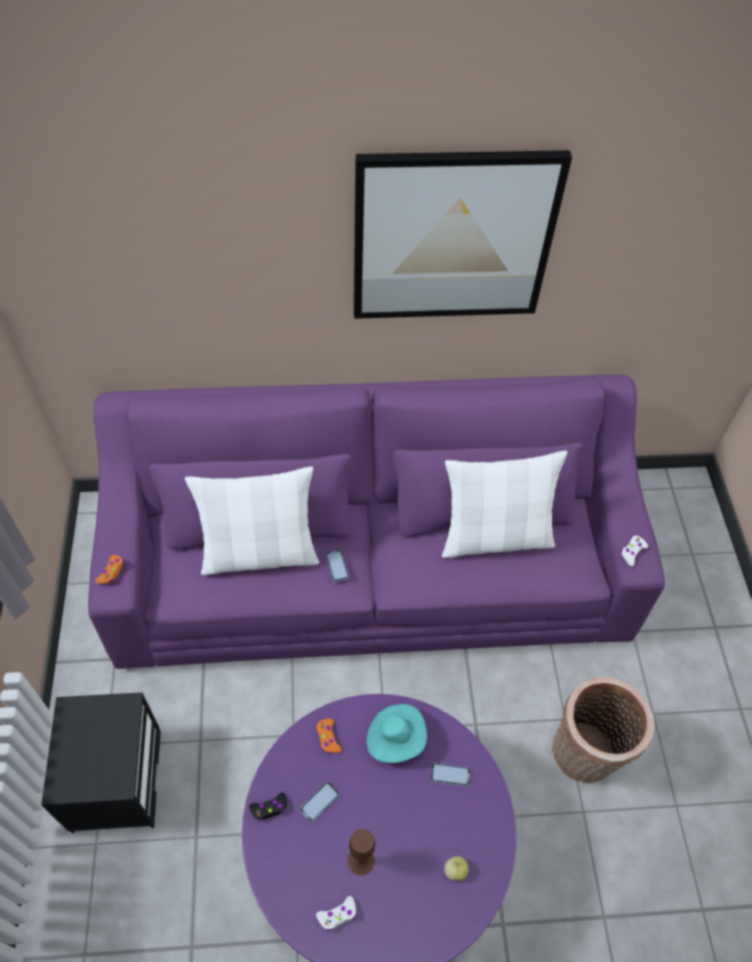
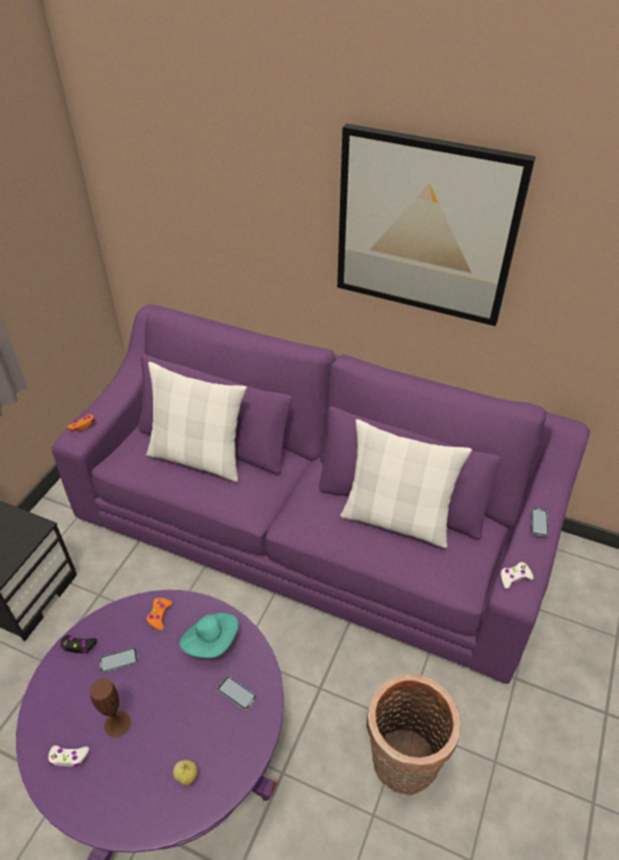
camera: 30 degrees right, 10 degrees down
(337, 566) = (251, 490): phone -> phone (539, 523)

